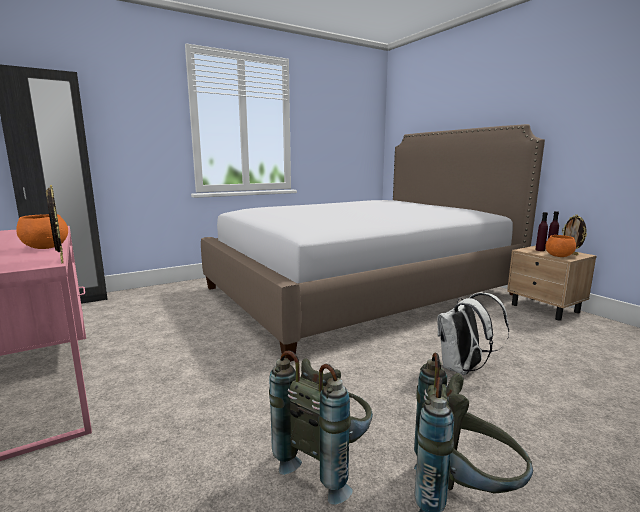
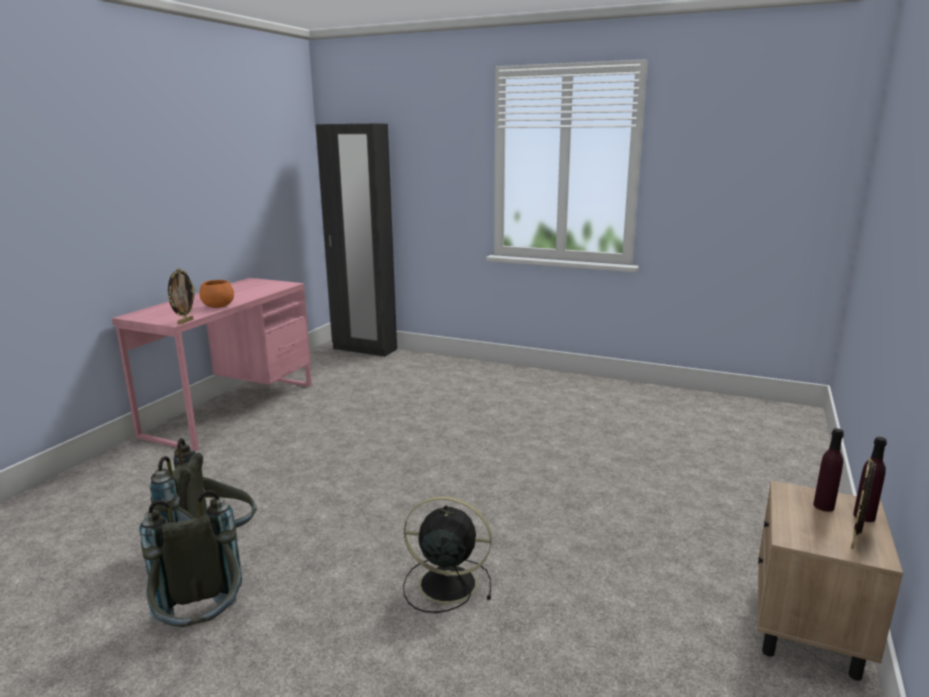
camera: 55 degrees right, 5 degrees up
(360, 291) = (601, 451): bed -> none
(463, 369) = (445, 584): white backpack -> black fan
(558, 256) = (799, 529): orange bowl -> none

